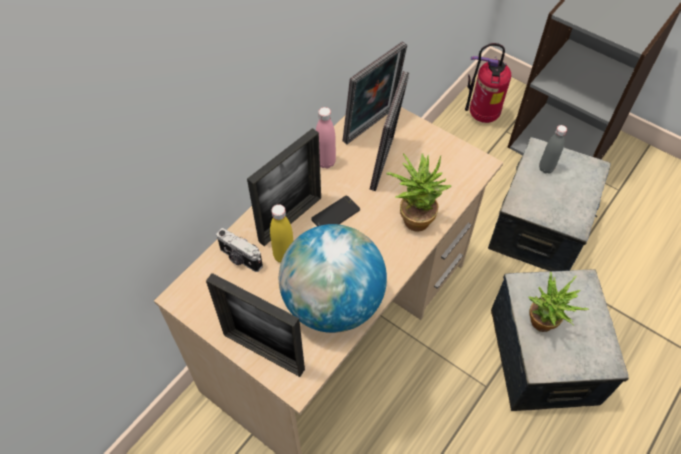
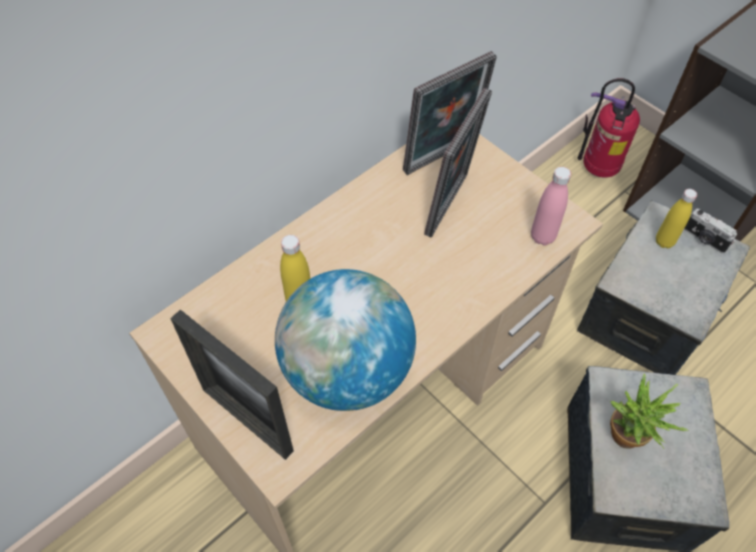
camera: 10 degrees right, 0 degrees up
(240, 258) = (245, 297): camera -> camera (704, 239)
(290, 219) = (317, 257): picture frame -> none
(325, 162) = (376, 193): pink bottle -> pink bottle (542, 237)
(335, 214) = (375, 259): phone -> none
(413, 216) = (473, 276): potted plant -> none
(546, 168) = (664, 242): grey bottle -> yellow bottle

